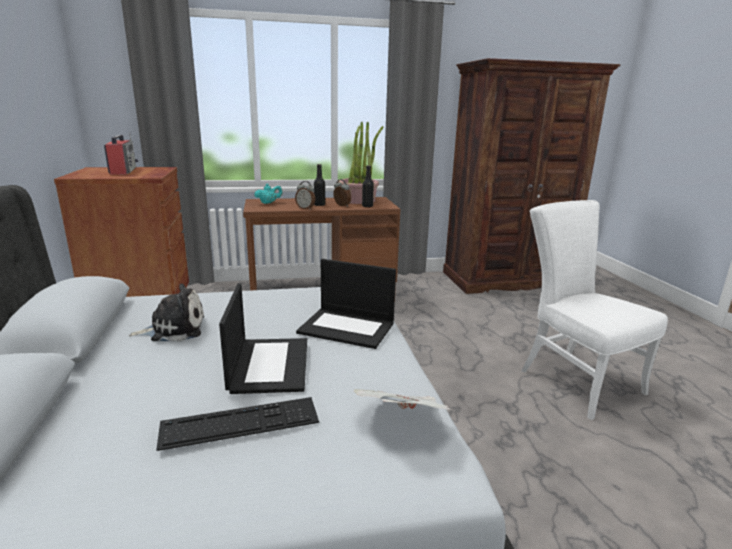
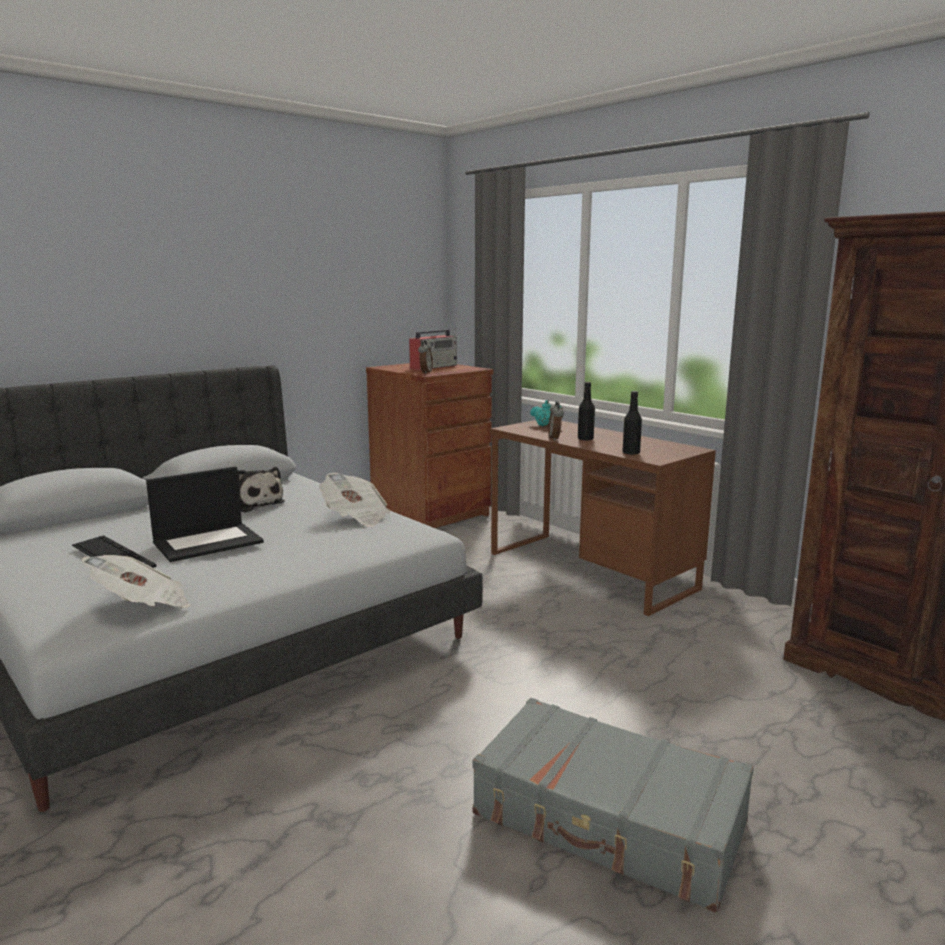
camera: 60 degrees right, 5 degrees down
(286, 300) = (356, 517): none -> newspaper
(341, 206) = (604, 445): alarm clock -> alarm clock (425, 372)
(348, 328) = (313, 551): laptop -> none
(358, 200) = (654, 445): potted plant -> none
(573, 379) = (609, 820): white chair -> grey suitcase

